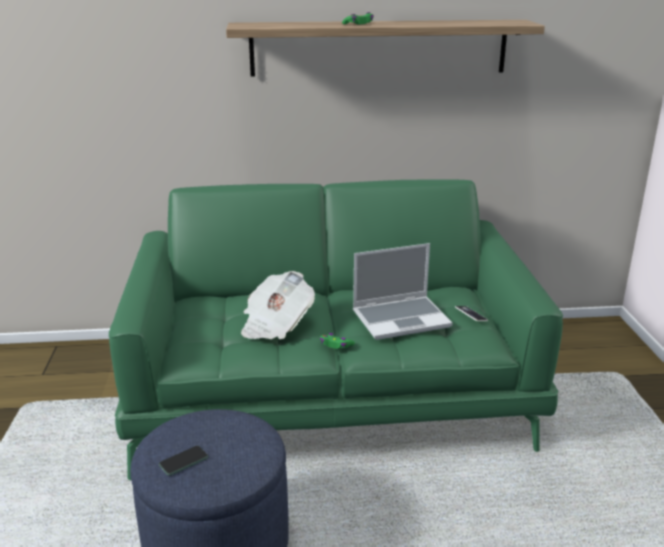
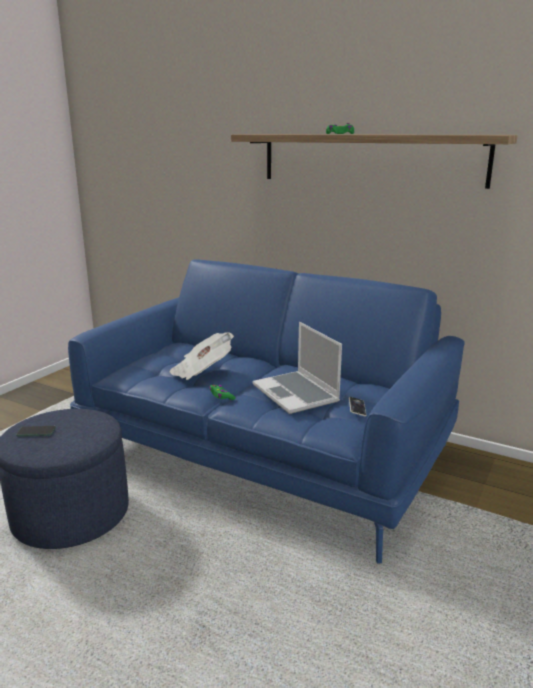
camera: 35 degrees right, 5 degrees down
(331, 391) = (266, 451): green sofa -> blue sofa
(401, 318) = (297, 394): laptop -> laptop turned 45 degrees clockwise

